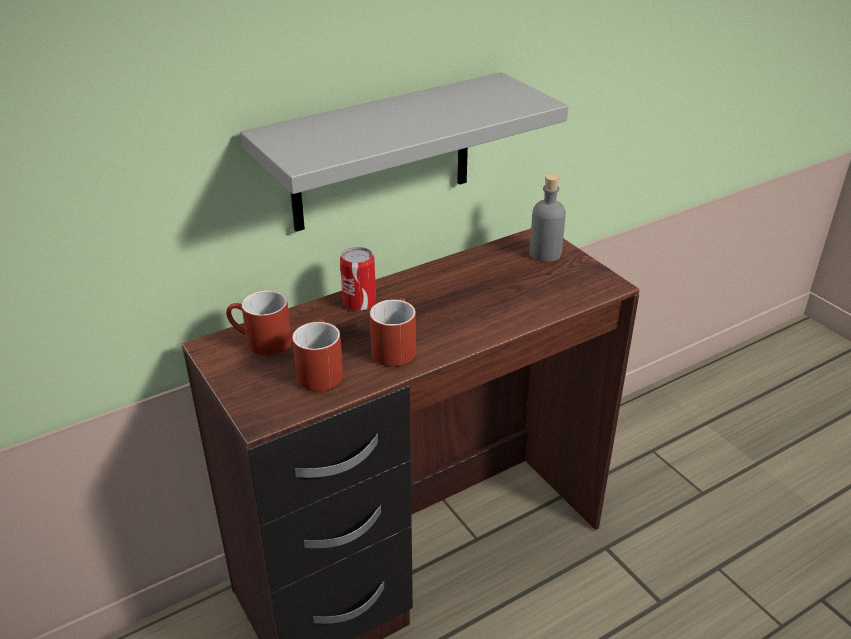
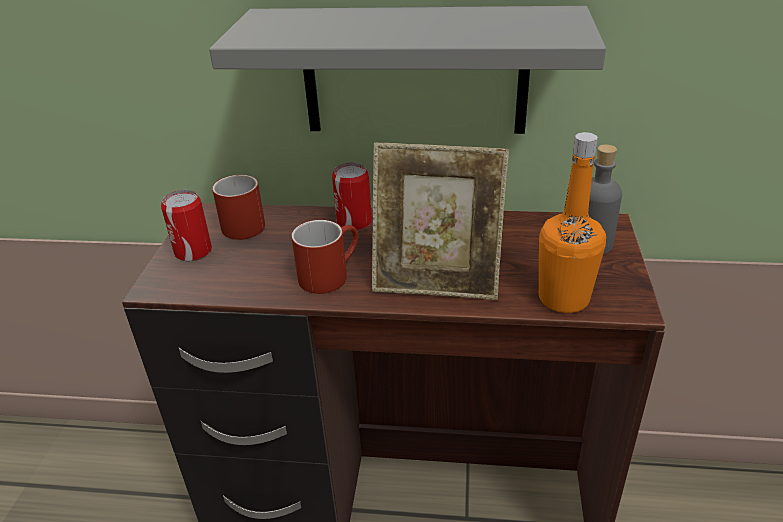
camera: 40 degrees right, 0 degrees up
(252, 379) = (193, 251): none -> can
(319, 371) = (246, 267): red mug -> none
(478, 319) = (437, 281): none -> picture frame
(569, 297) = (563, 298): none -> orange bottle

